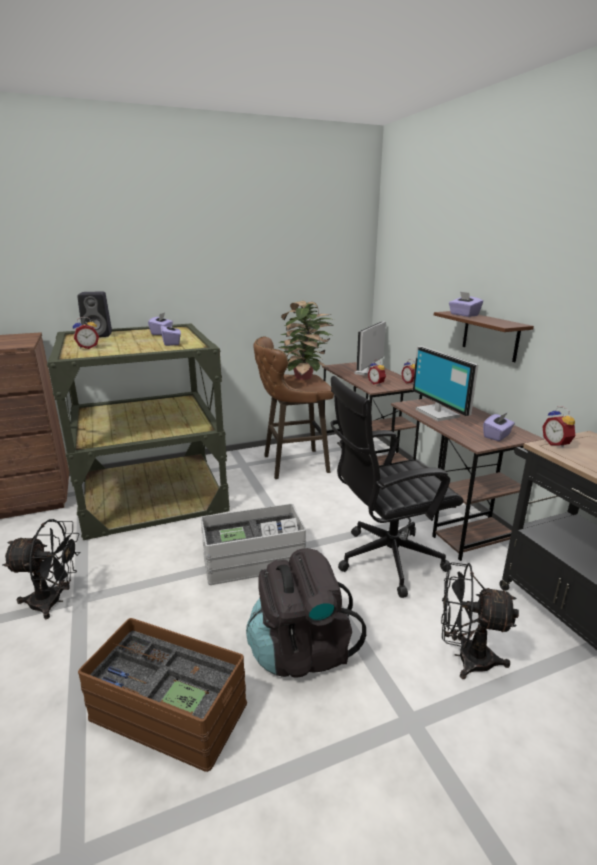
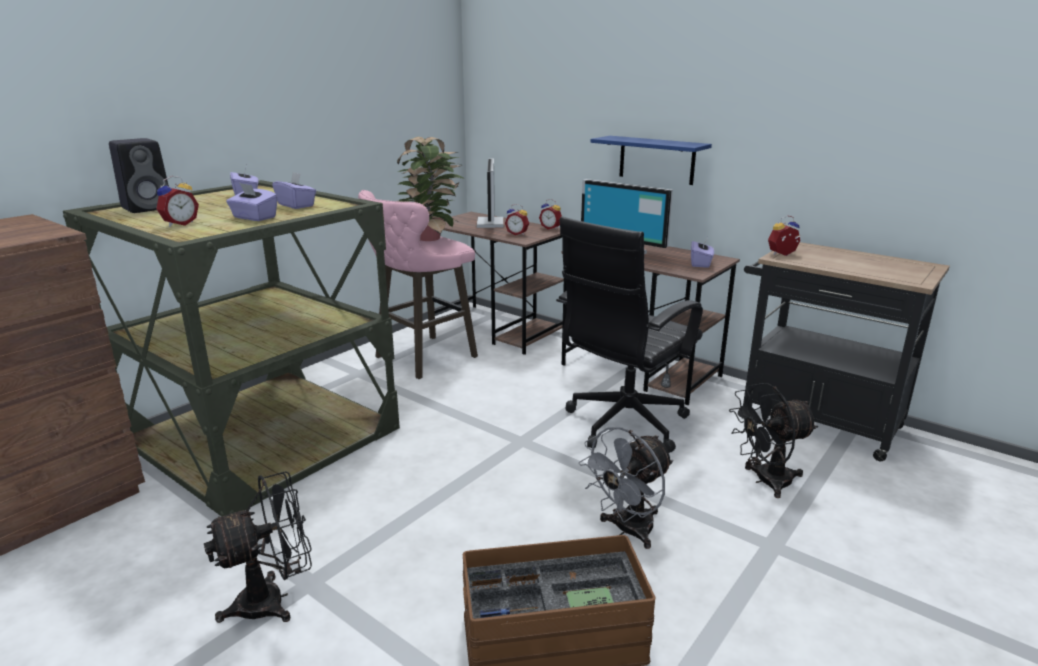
camera: 30 degrees left, 0 degrees up
(253, 559) = (486, 467): grey storage box -> none
(292, 464) = (422, 358): brown stool -> pink stool
(301, 651) = (627, 531): black backpack -> grey fan
(463, 315) = (627, 139): purple tissue box -> purple tissue box (254, 218)
(490, 335) = (656, 160): brown shelf -> blue shelf
(557, 444) = (783, 254): alarm clock -> alarm clock turned 120 degrees clockwise

